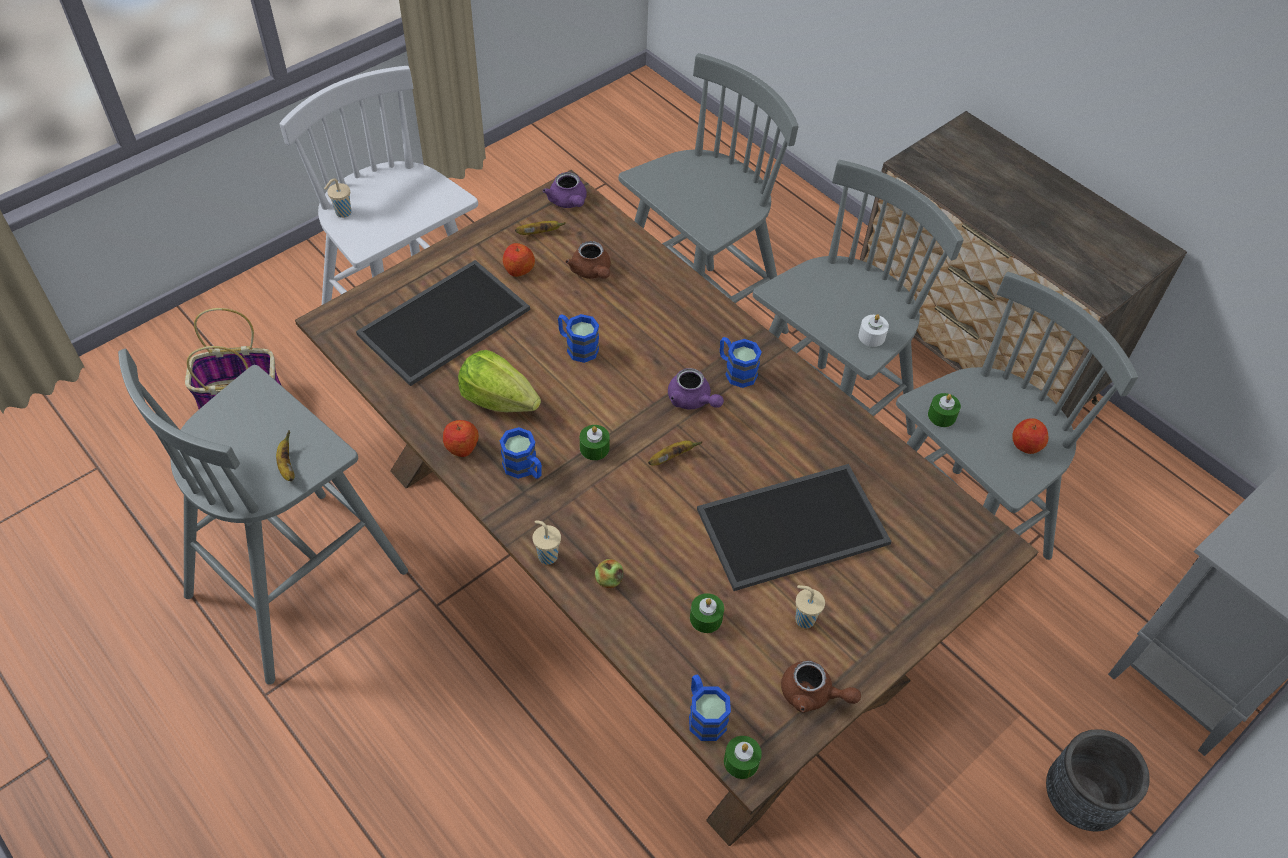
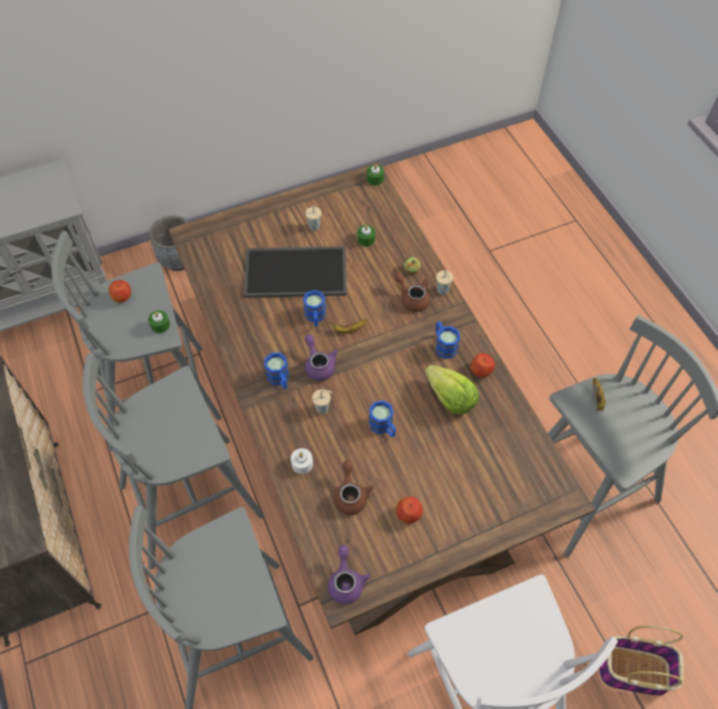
camera: 160 degrees left, 5 degrees up
(342, 213) = (552, 647): beige cup -> beige cup (323, 408)
(444, 324) = (478, 473): tray -> none
(539, 233) = (382, 550): banana -> none
(594, 448) = (395, 348): green candle -> none
(704, 715) = (385, 200): blue mug -> blue mug (315, 317)
(813, 695) = (327, 195): brown teapot -> brown teapot (412, 298)
(871, 336) = (166, 395): white candle -> white candle (302, 464)

